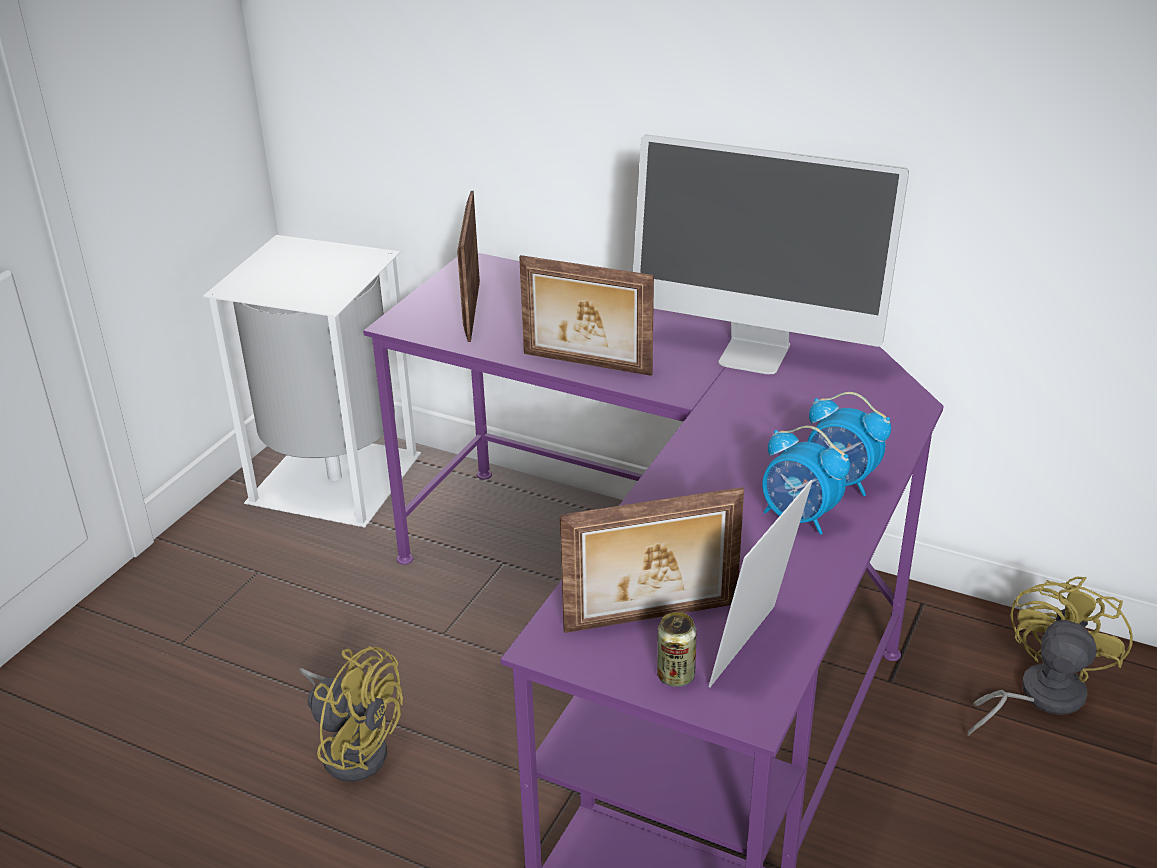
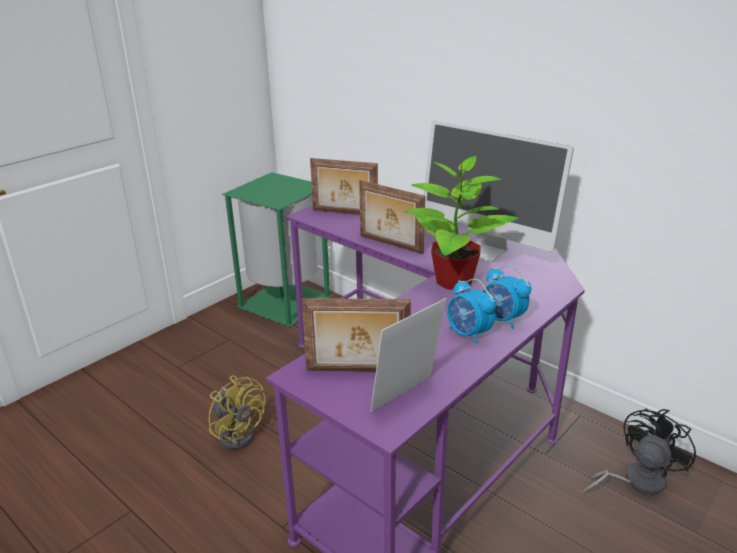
camera: 15 degrees right, 5 degrees down
(331, 480) = (283, 302): white trash can -> green trash can
(471, 310) = (344, 213): picture frame -> picture frame turned 90 degrees counterclockwise
(675, 676) = (355, 402): can -> none
(727, 422) = (452, 281): none -> potted plant
(1038, 696) = (635, 480): yellow fan -> black fan

